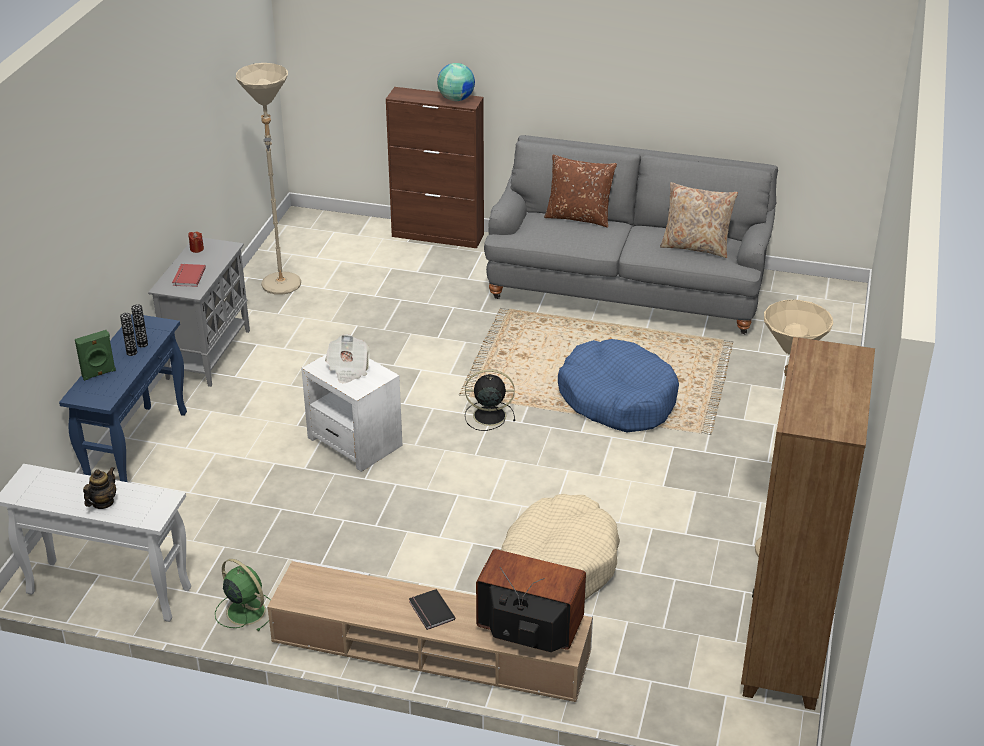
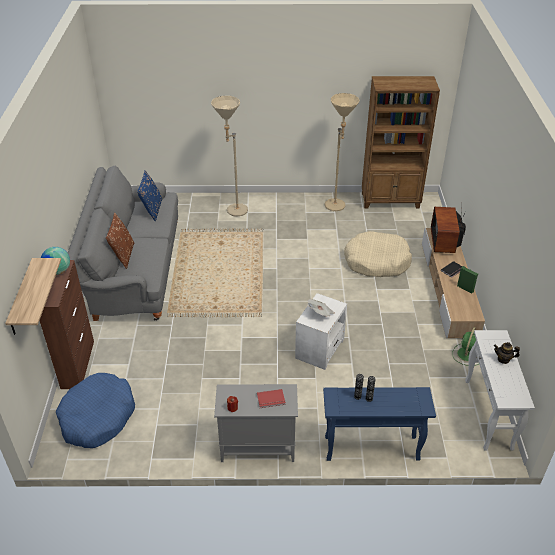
camera: 105 degrees left, 5 degrees up
(99, 374) = (398, 406): green speaker -> green speaker (465, 288)
(281, 279) = (151, 436): beige floor lamp -> beige floor lamp (232, 211)
(381, 56) = (22, 298): none -> shelf
(488, 415) = (276, 302): black fan -> none
(617, 399) = (244, 260): blue dog bed -> blue dog bed (97, 417)
(696, 247) = (152, 210): beige pillow -> blue pillow

